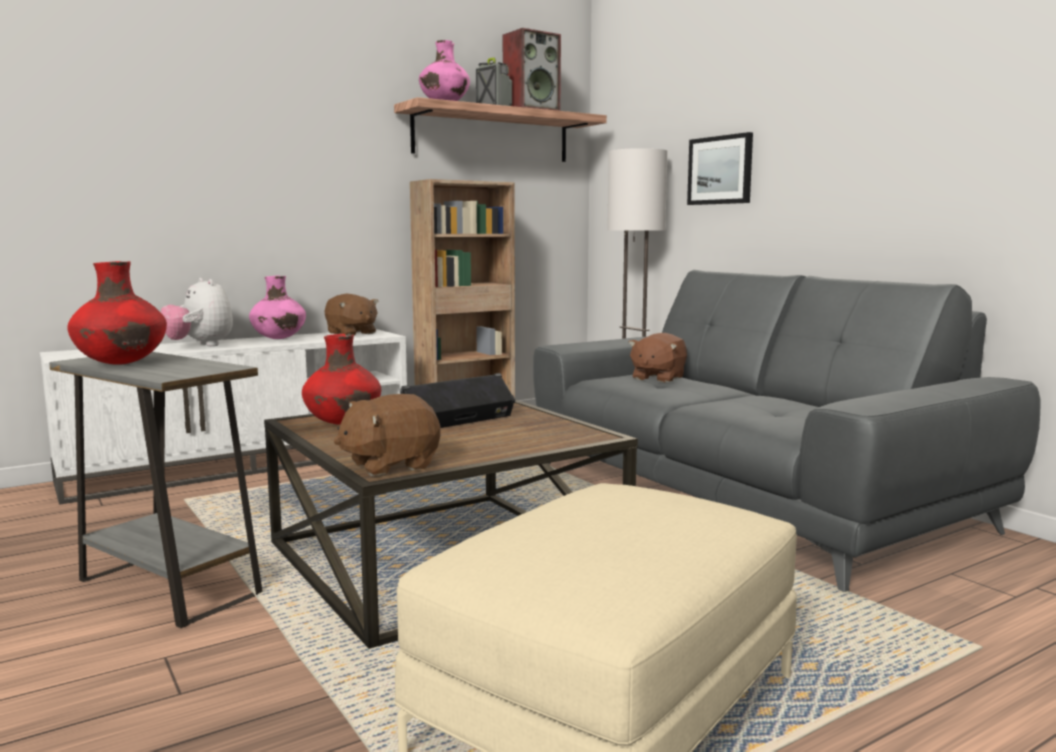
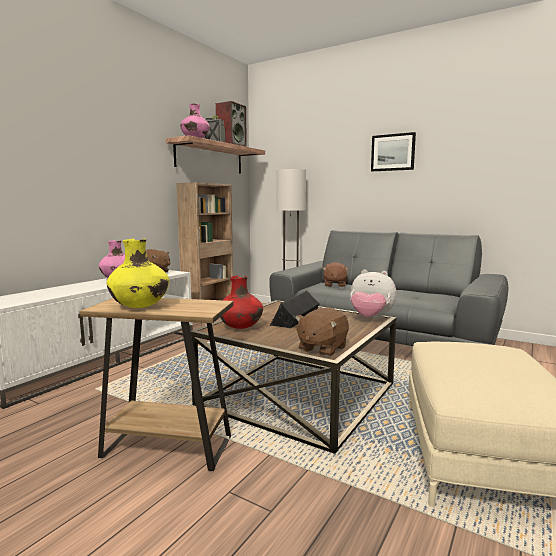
camera: 25 degrees left, 0 degrees up
(121, 363) = (140, 307): red vase -> yellow vase
(169, 587) = (167, 447): grey side table -> brown side table
(200, 345) = (77, 288): plush toy -> plush toy (370, 318)
(720, 170) = (335, 181): picture -> picture (393, 152)

